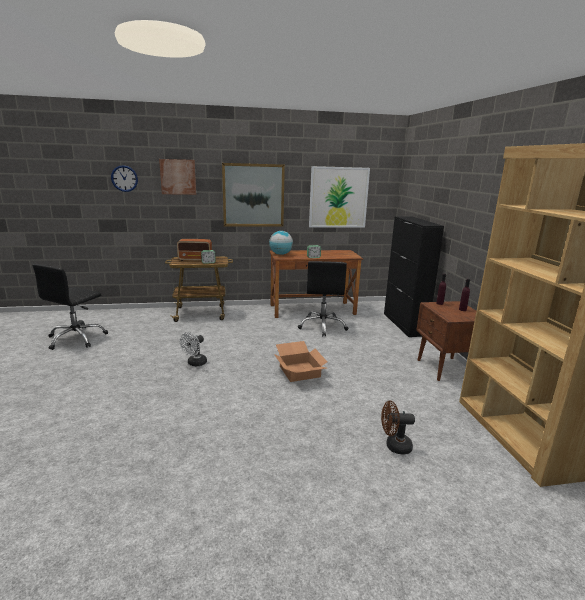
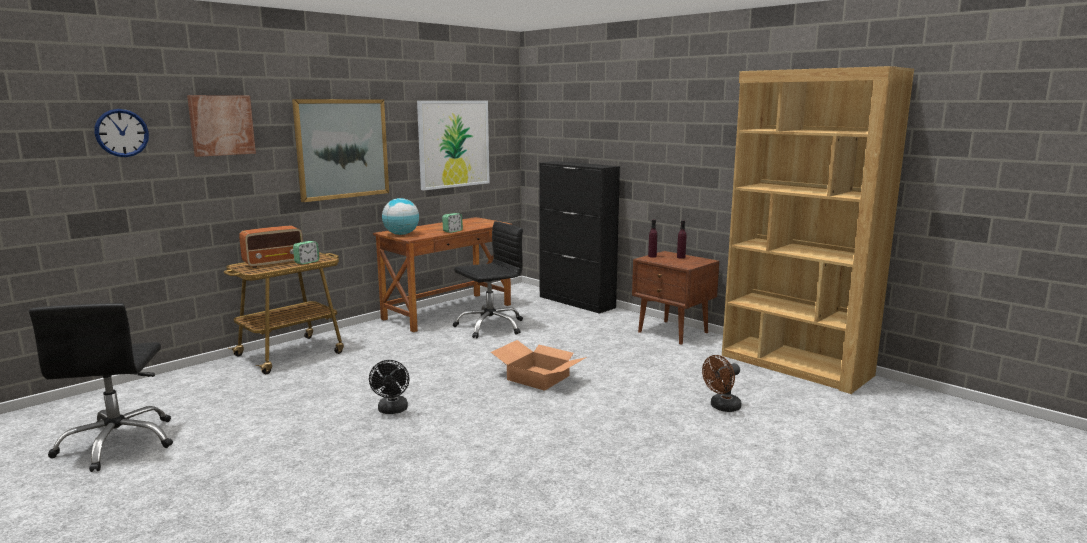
camera: 35 degrees left, 5 degrees down
(195, 363) = (392, 410): white fan -> black fan
(322, 326) = (490, 326): black office chair -> black office chair turned 90 degrees counterclockwise

